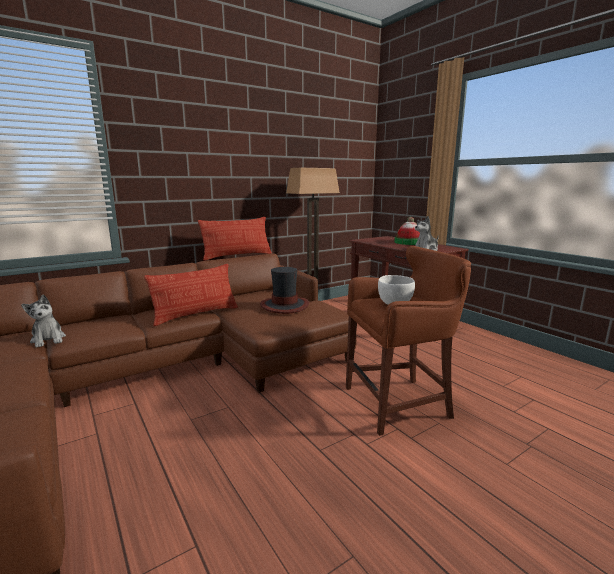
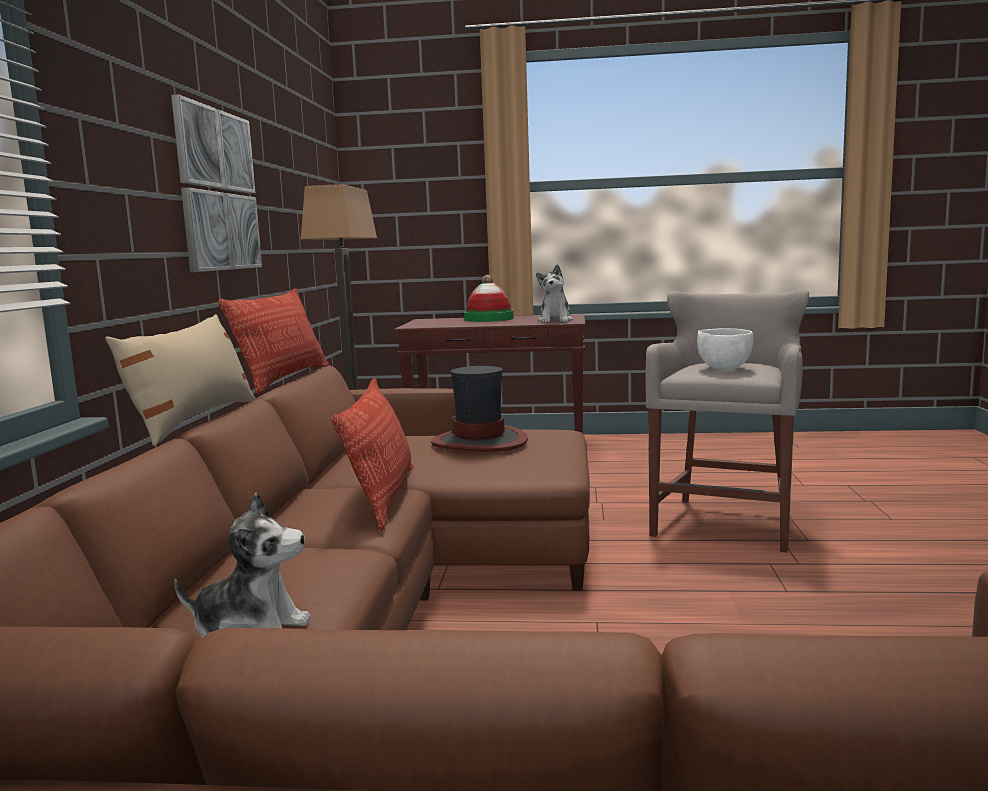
camera: 50 degrees left, 5 degrees down
(150, 266) = (194, 420): none -> beige pillow
(236, 172) = (218, 191): none -> picture
(400, 403) = (727, 521): brown stool -> grey stool

